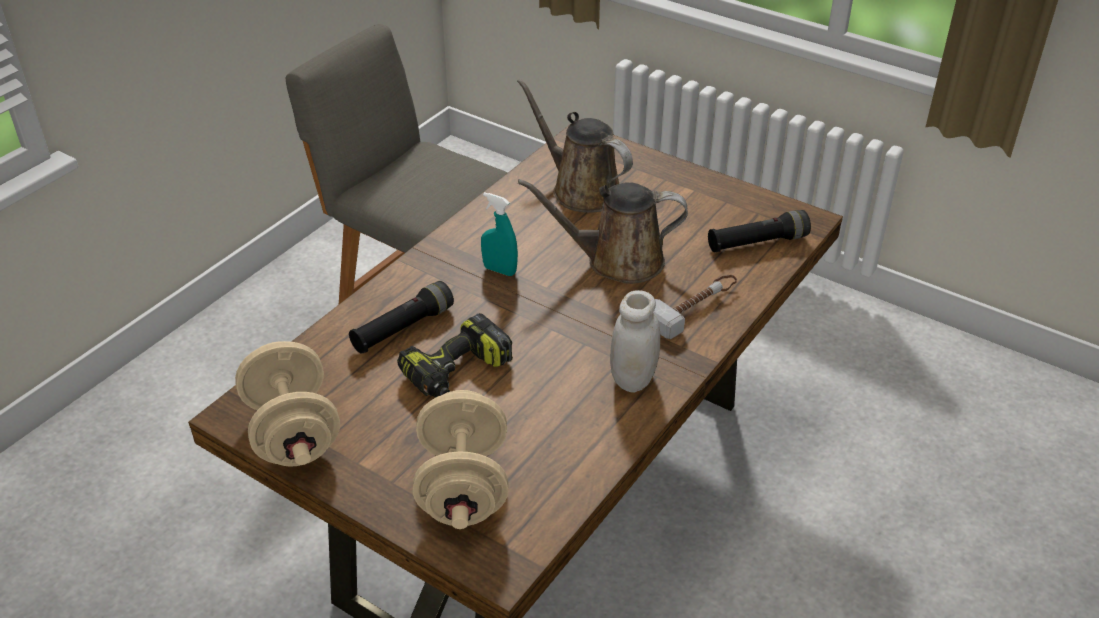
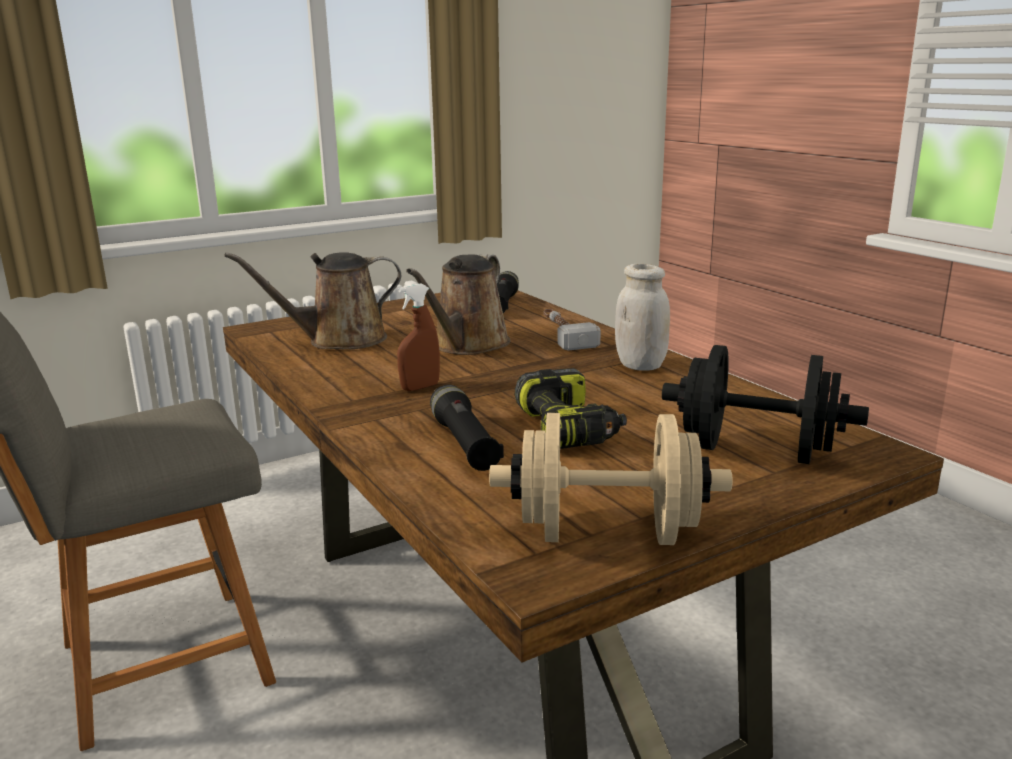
camera: 65 degrees left, 20 degrees down
(463, 487) = (756, 451): beige dumbbell -> black dumbbell
(499, 270) = (420, 387): turquoise spray bottle -> brown spray bottle

